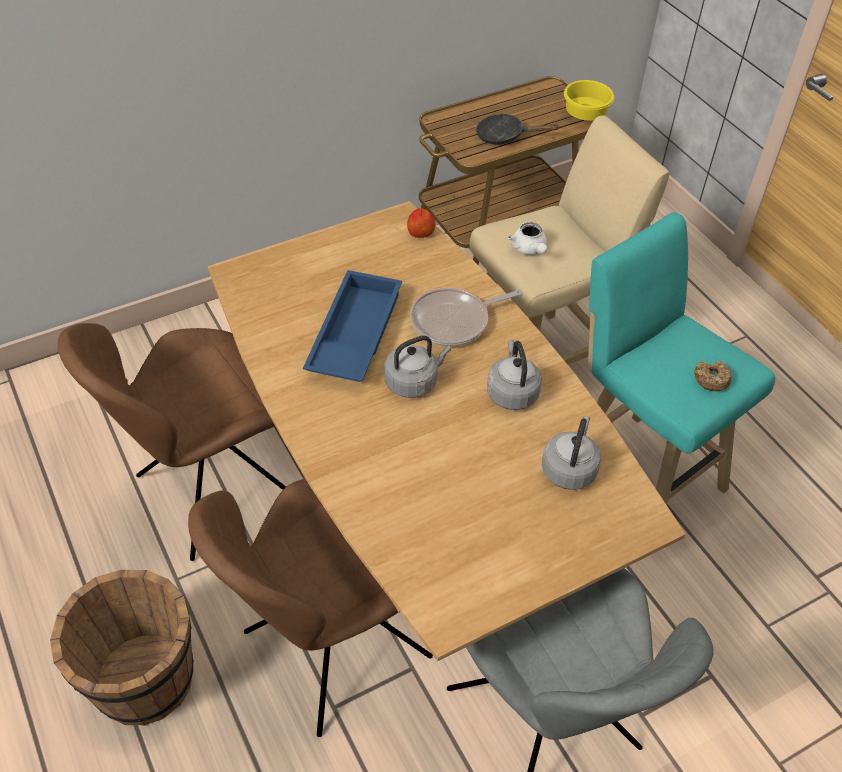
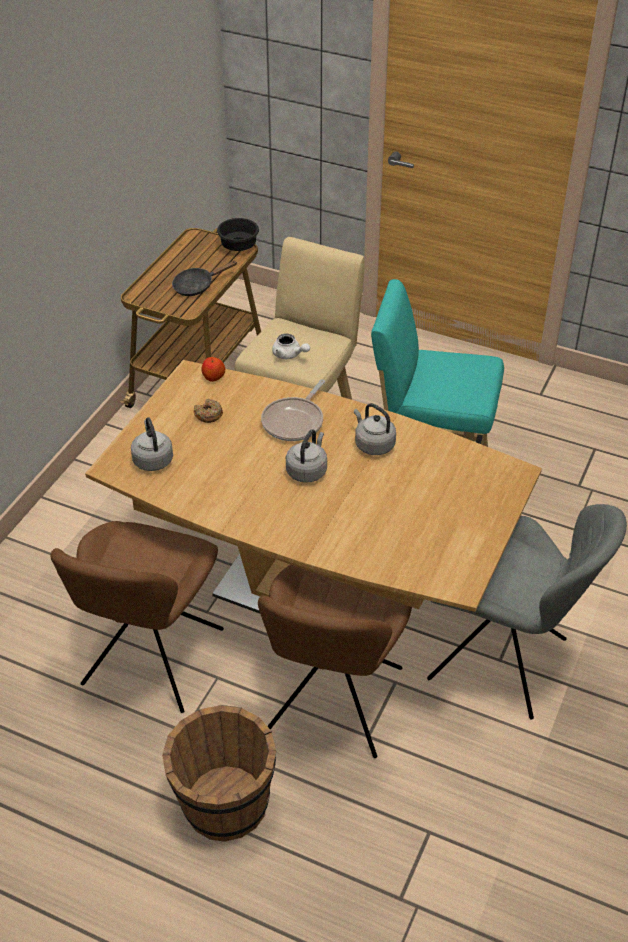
camera: 35 degrees left, 5 degrees down
(353, 334) = (238, 463): blue tray -> none
(569, 469) = (448, 469): grey kettle -> grey kettle (152, 459)
(586, 114) = (238, 245): yellow bowl -> black bowl
(711, 379) = (472, 379): donut -> donut (208, 415)

